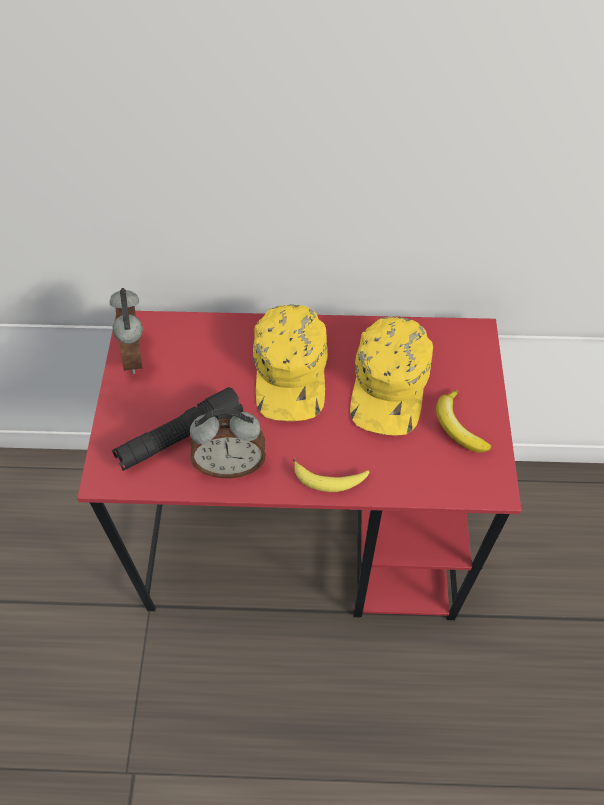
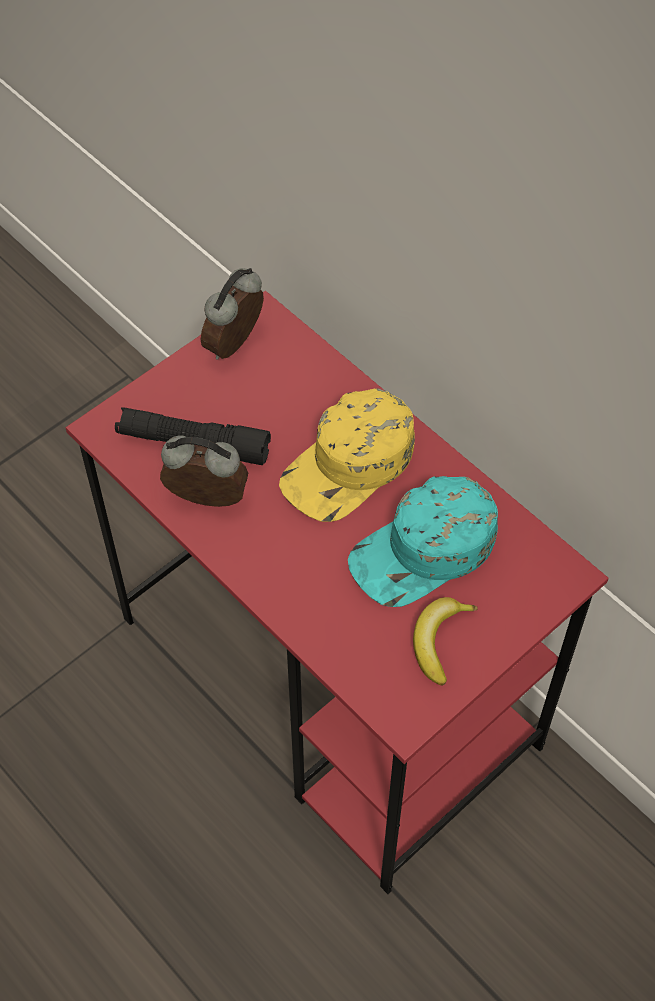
camera: 45 degrees right, 0 degrees up
(231, 465) = (206, 502): alarm clock -> alarm clock turned 150 degrees clockwise
(329, 479) = (271, 584): banana -> none
(390, 384) = (424, 551): yellow cap -> turquoise cap

